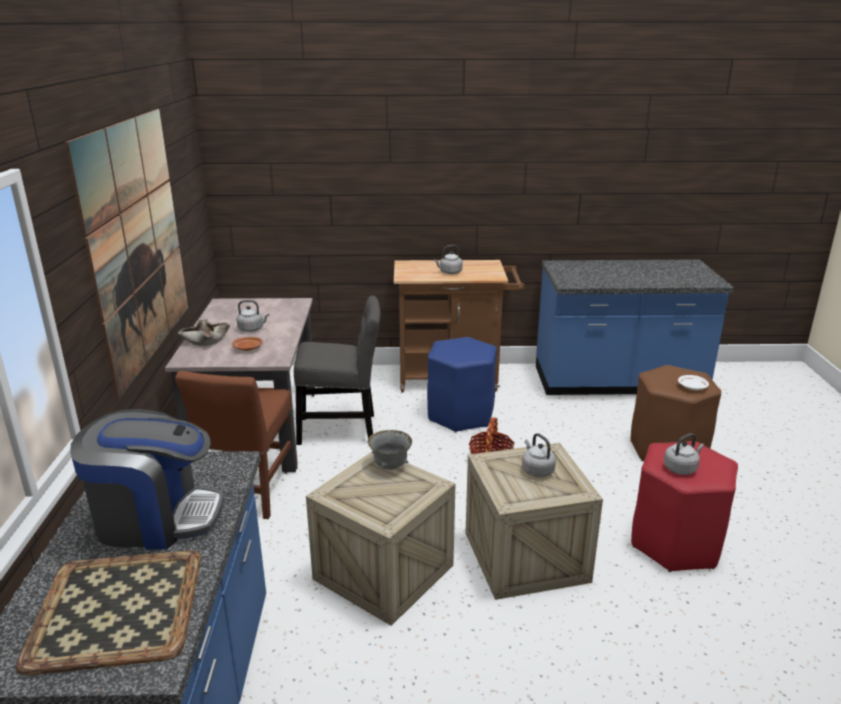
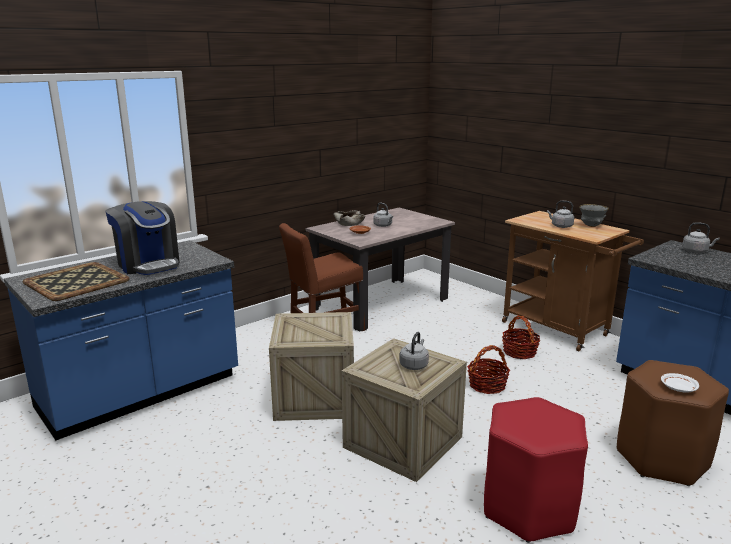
camera: 50 degrees right, 5 degrees down
(137, 242) = (305, 142): picture -> none
(342, 429) = (425, 324): grey chair -> none
(390, 466) = (339, 322): grey bowl -> grey bowl (591, 226)
(460, 415) = (519, 352): blue stool -> basket
(681, 468) = (521, 419): grey kettle -> grey kettle (696, 251)

